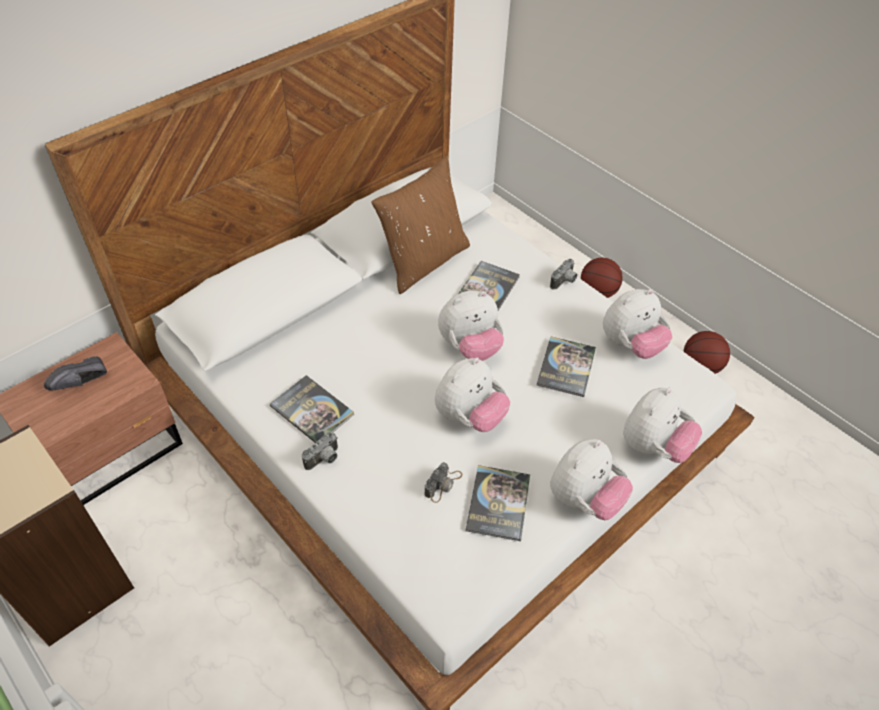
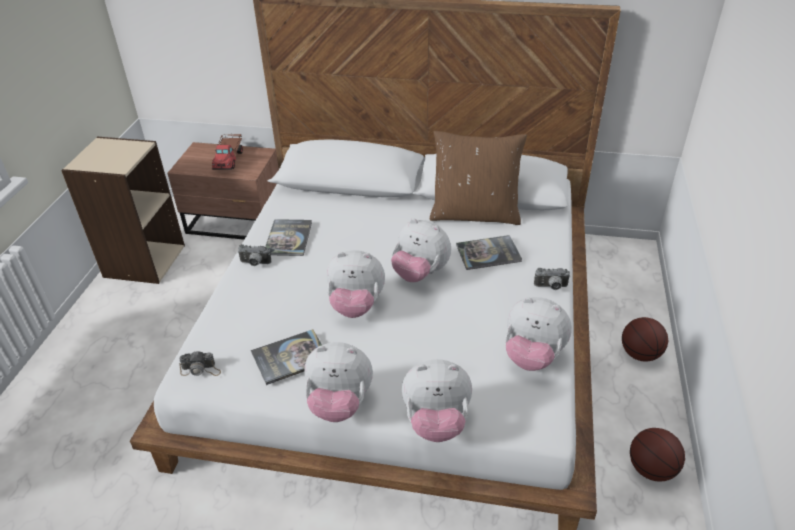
camera: 55 degrees right, 10 degrees down
(81, 383) = (229, 159): black shoe -> toy truck
(443, 484) = (280, 321): camera -> camera (201, 369)
(566, 367) = (460, 330): book -> none

